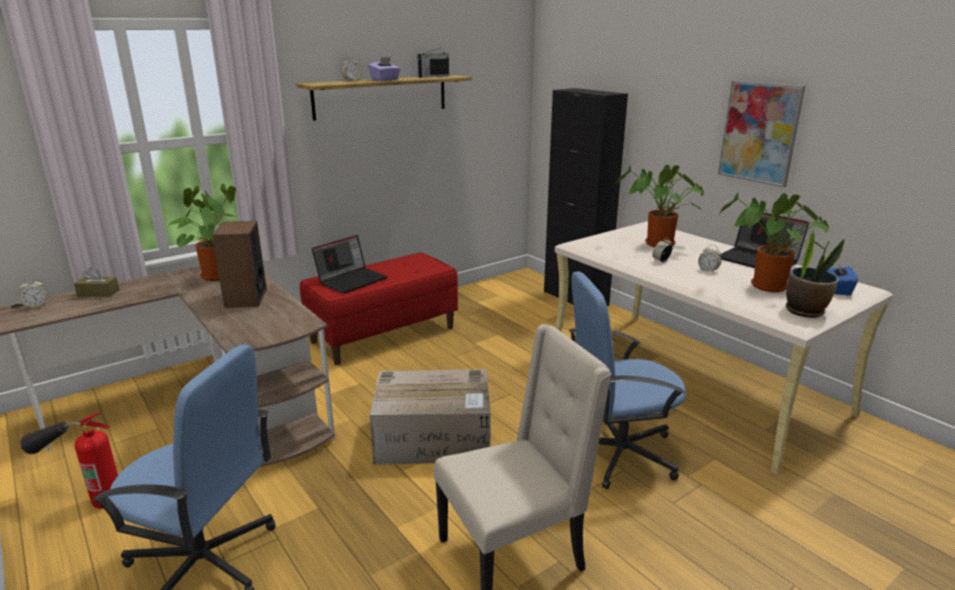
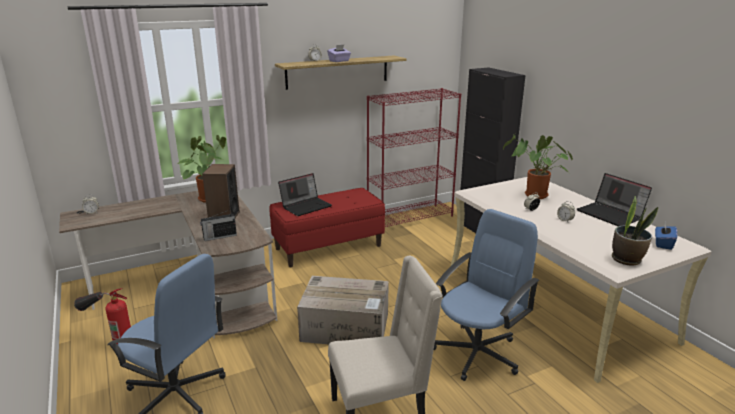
camera: 10 degrees right, 0 degrees up
(98, 293) = (131, 206): brown tissue box -> none
(433, 76) = (377, 57): radio -> radio (219, 237)
(482, 290) = (410, 218): none -> red bookcase
(618, 452) = (478, 353): blue office chair -> blue office chair turned 135 degrees clockwise
(759, 133) = (619, 114): picture -> none
(765, 287) = (604, 237): potted plant -> none

